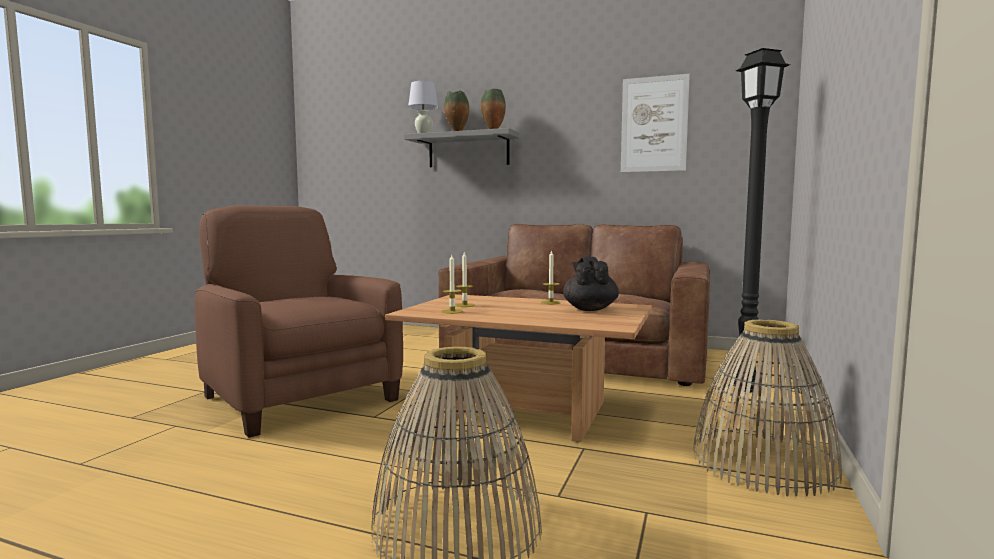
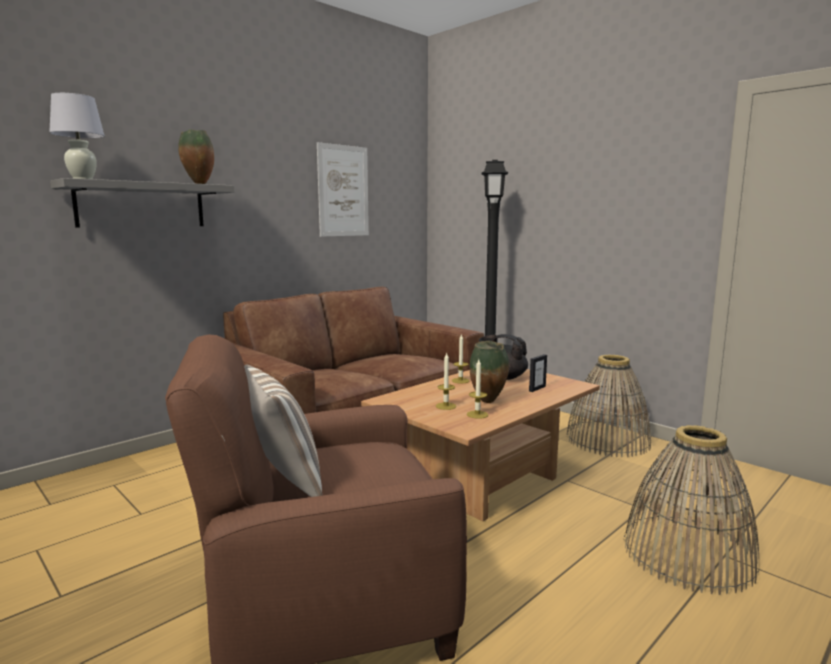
camera: 65 degrees left, 5 degrees up
(281, 297) = (282, 482): none -> pillow
(456, 131) = (153, 181): vase -> vase (488, 402)
(567, 318) = (537, 389): none -> picture frame

